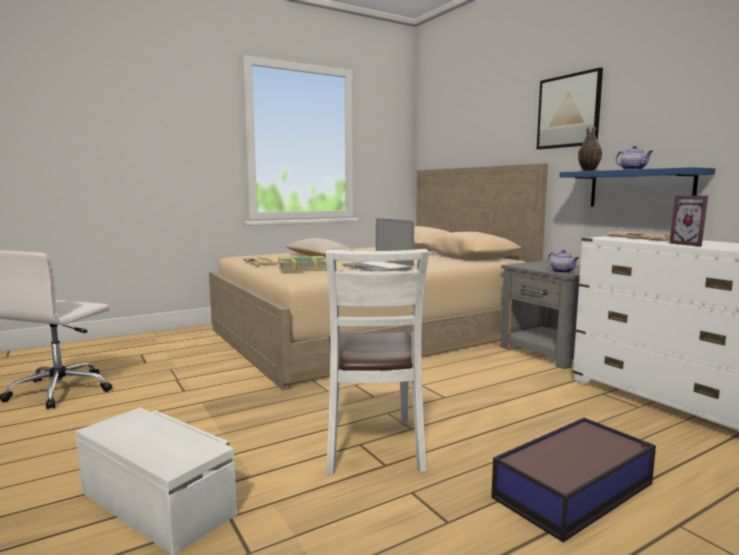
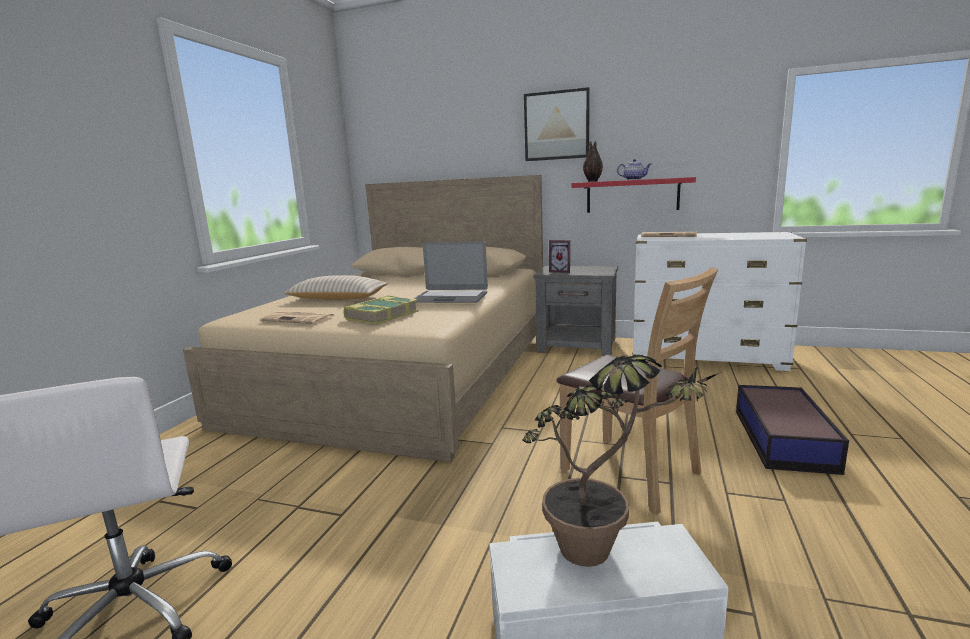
camera: 40 degrees left, 5 degrees up
(162, 436) = (604, 554): none -> potted plant
(372, 446) = (631, 473): white chair -> brown chair
(562, 271) = (595, 273): teapot -> none
(640, 189) = (632, 195): blue shelf -> red shelf
(690, 244) = (721, 237): picture frame -> picture frame (561, 271)

